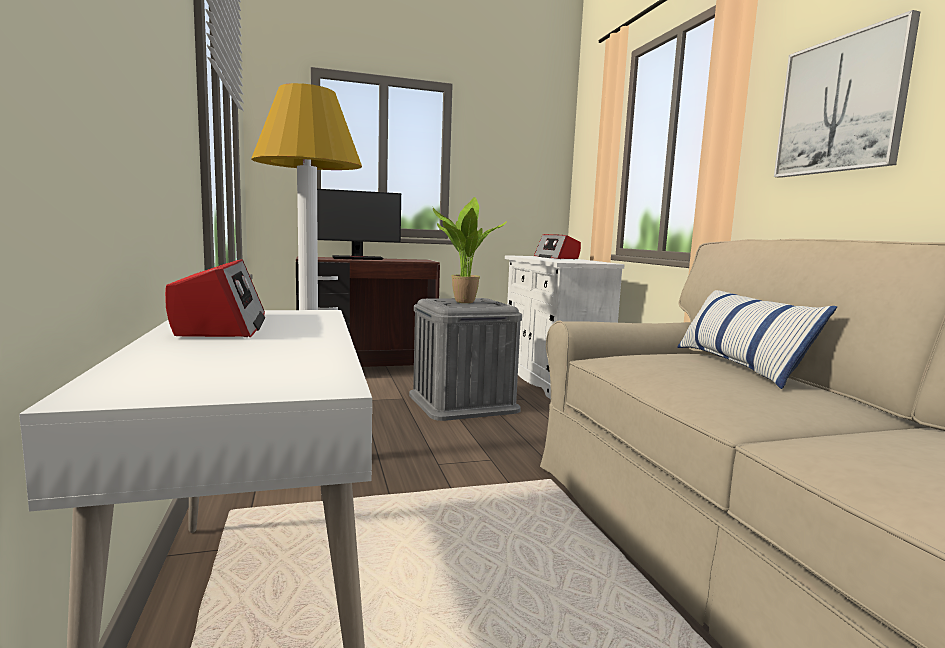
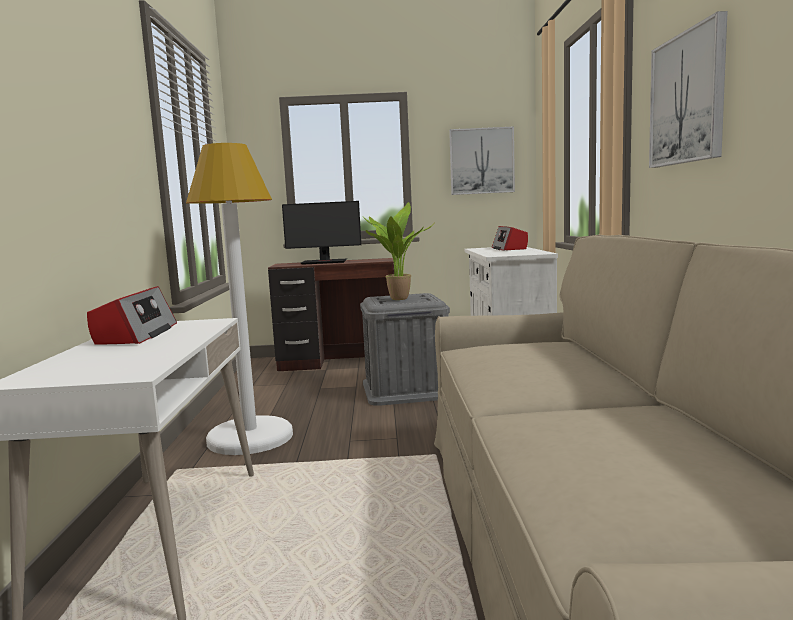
camera: 15 degrees right, 0 degrees up
(521, 167) = (481, 161): none -> picture
(738, 365) = (570, 352): pillow -> none

